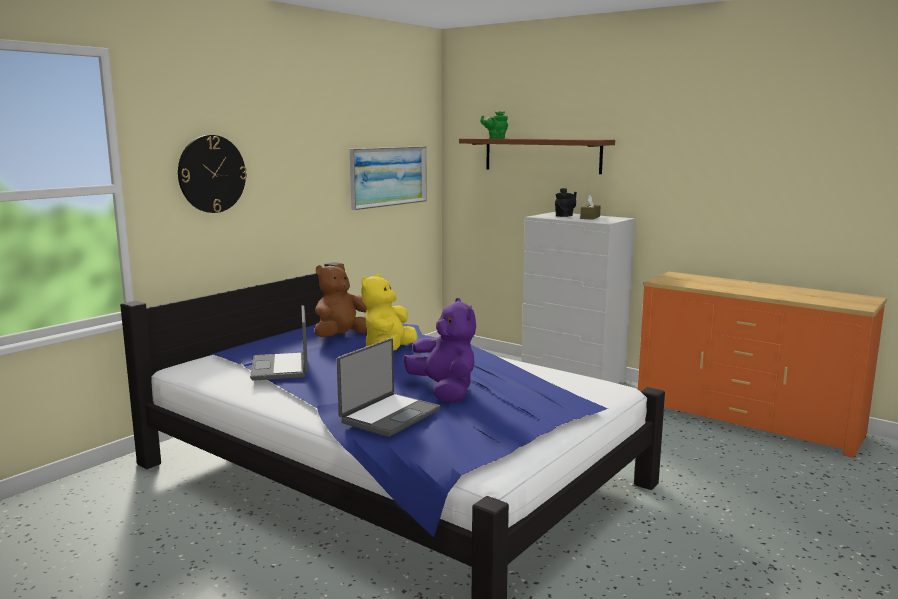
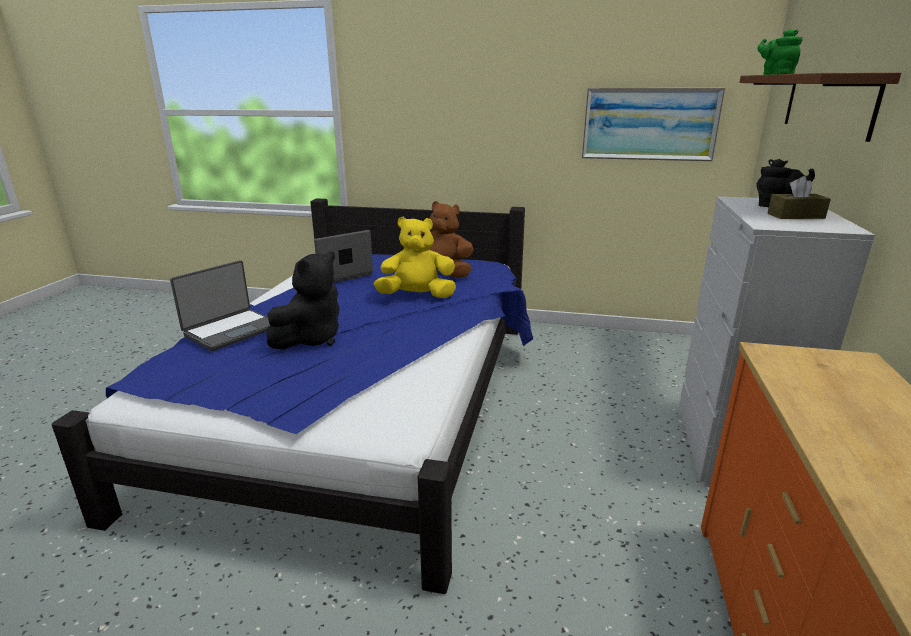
camera: 65 degrees right, 10 degrees up
(212, 174) = (415, 107): wall clock -> none
(389, 415) = (231, 330): laptop -> laptop turned 60 degrees counterclockwise
(444, 391) = (311, 339): purple plush toy -> black plush toy

